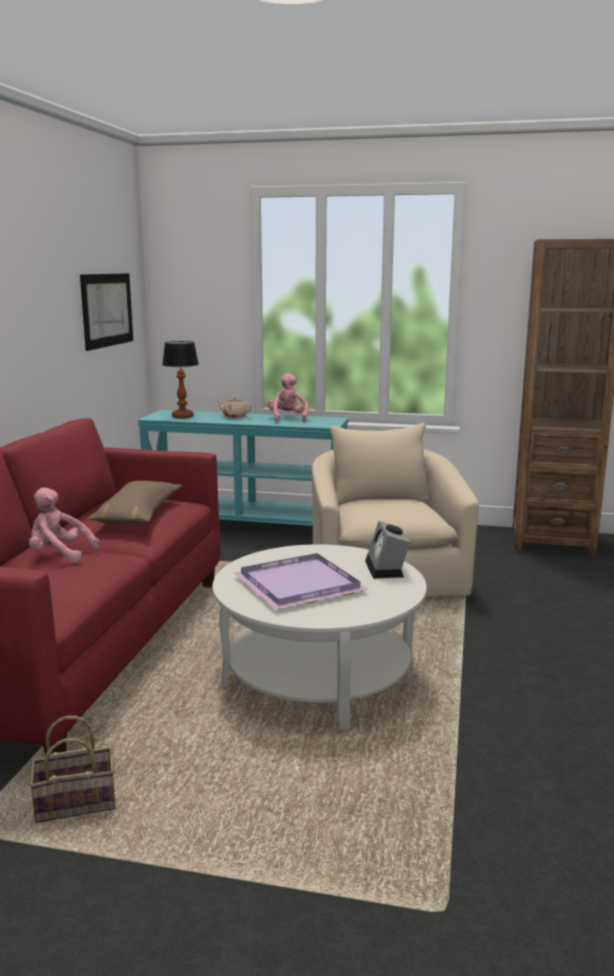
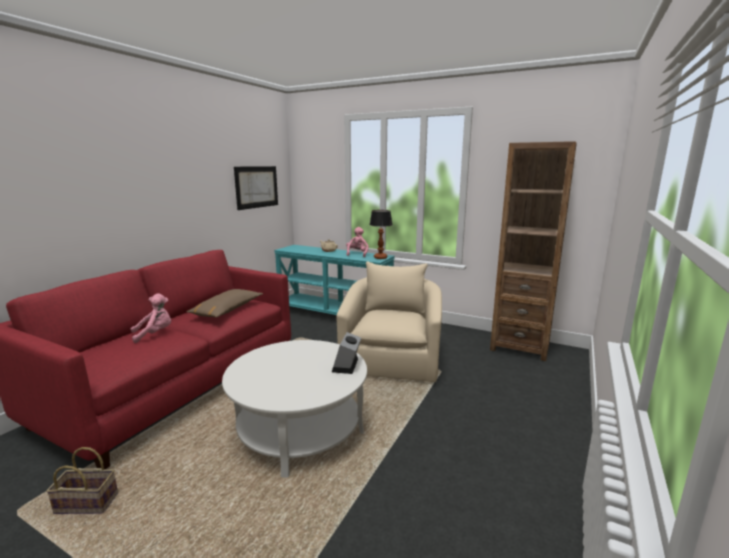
camera: 15 degrees right, 0 degrees up
(59, 555) = (155, 334): pink plush toy -> pink plush toy turned 120 degrees clockwise
(182, 416) = (299, 249): table lamp -> table lamp (380, 257)
(296, 585) = (279, 371): purple tray -> none

